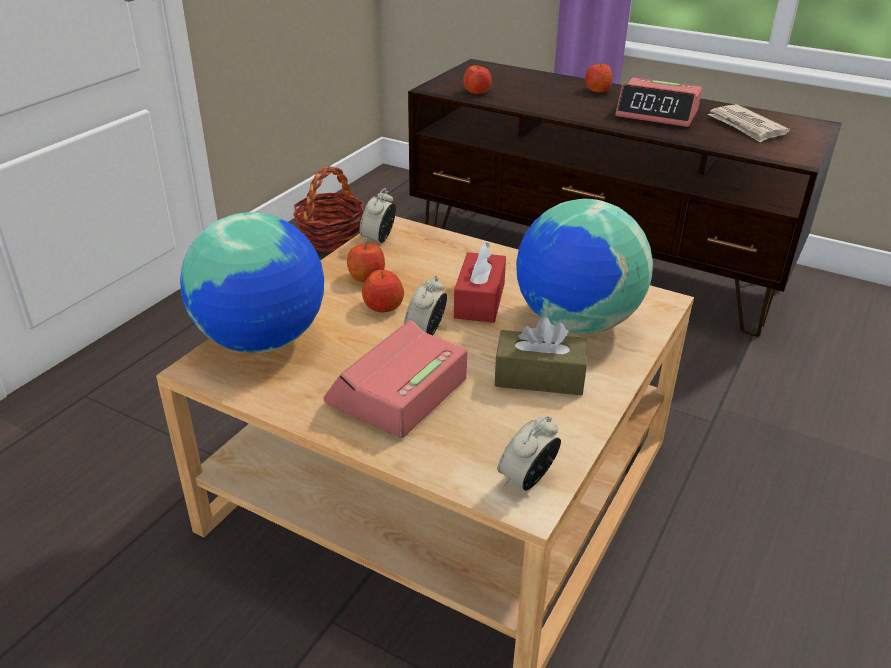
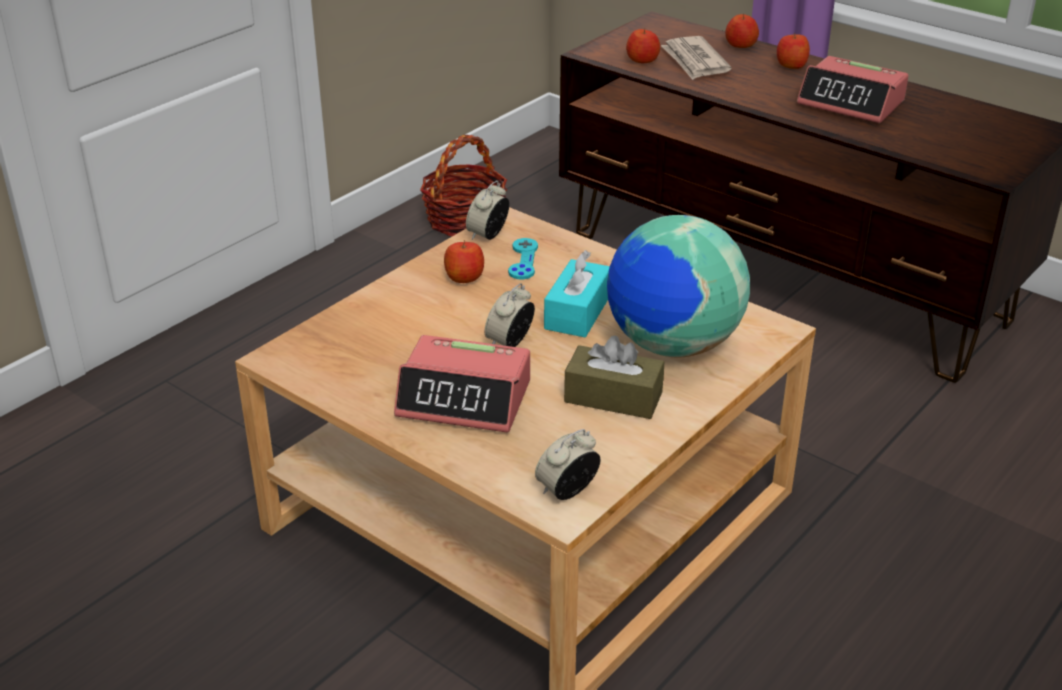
camera: 10 degrees right, 0 degrees up
(262, 340) = (343, 335): globe -> none
(383, 307) = (473, 311): apple -> apple (740, 45)
(397, 392) = (465, 398): alarm clock -> alarm clock turned 120 degrees counterclockwise
(416, 258) = (523, 260): none -> turquoise game controller
(479, 300) = (577, 312): red tissue box -> turquoise tissue box
(746, 126) = (954, 127): newspaper -> newspaper (694, 61)

